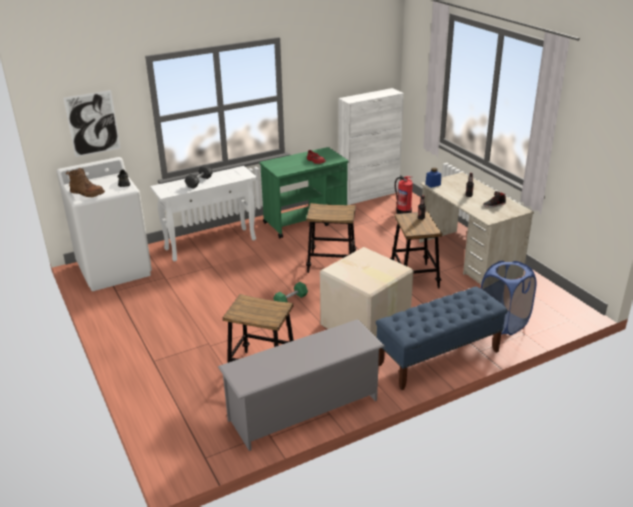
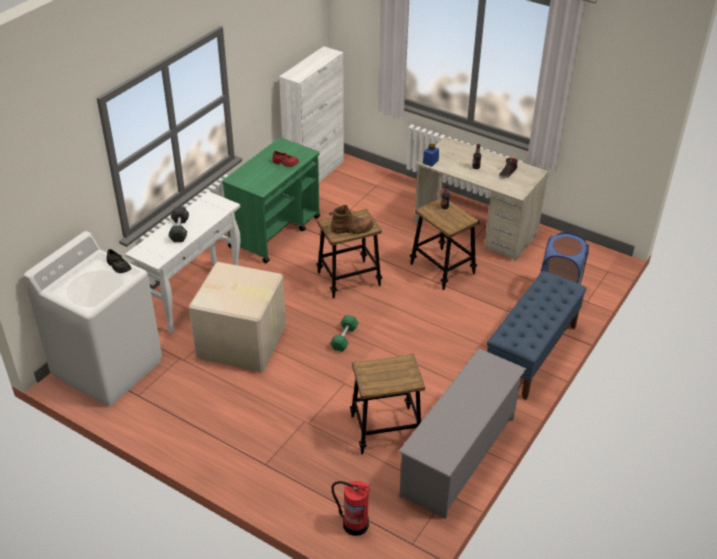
camera: 30 degrees left, 10 degrees up
(87, 193) = (88, 295): brown boot -> brown boot (351, 229)
(92, 123) = (52, 202): picture -> none
(365, 325) = (440, 342): cardboard box -> cardboard box (242, 343)
(403, 212) = (369, 187): fire extinguisher -> fire extinguisher (354, 524)

